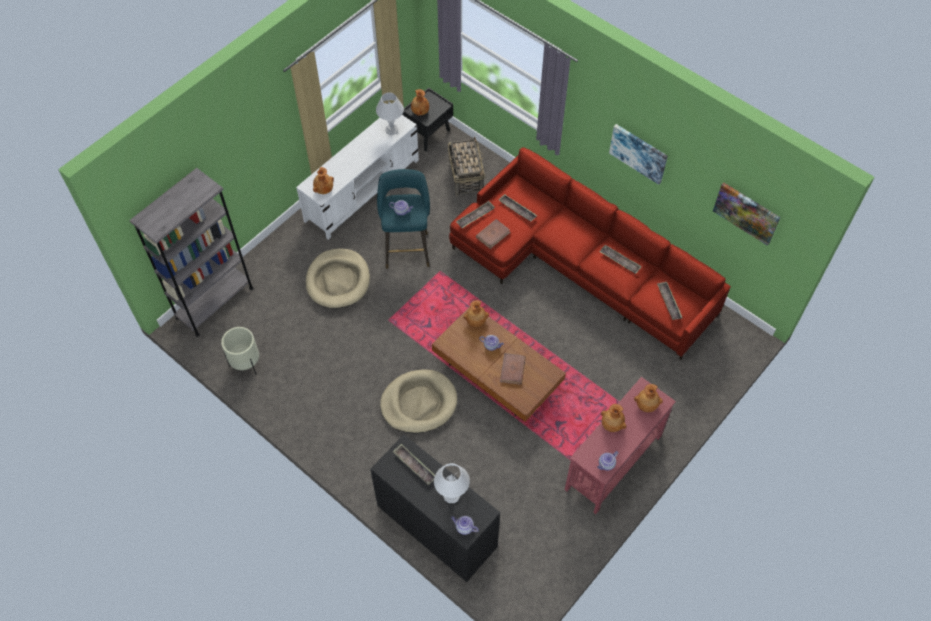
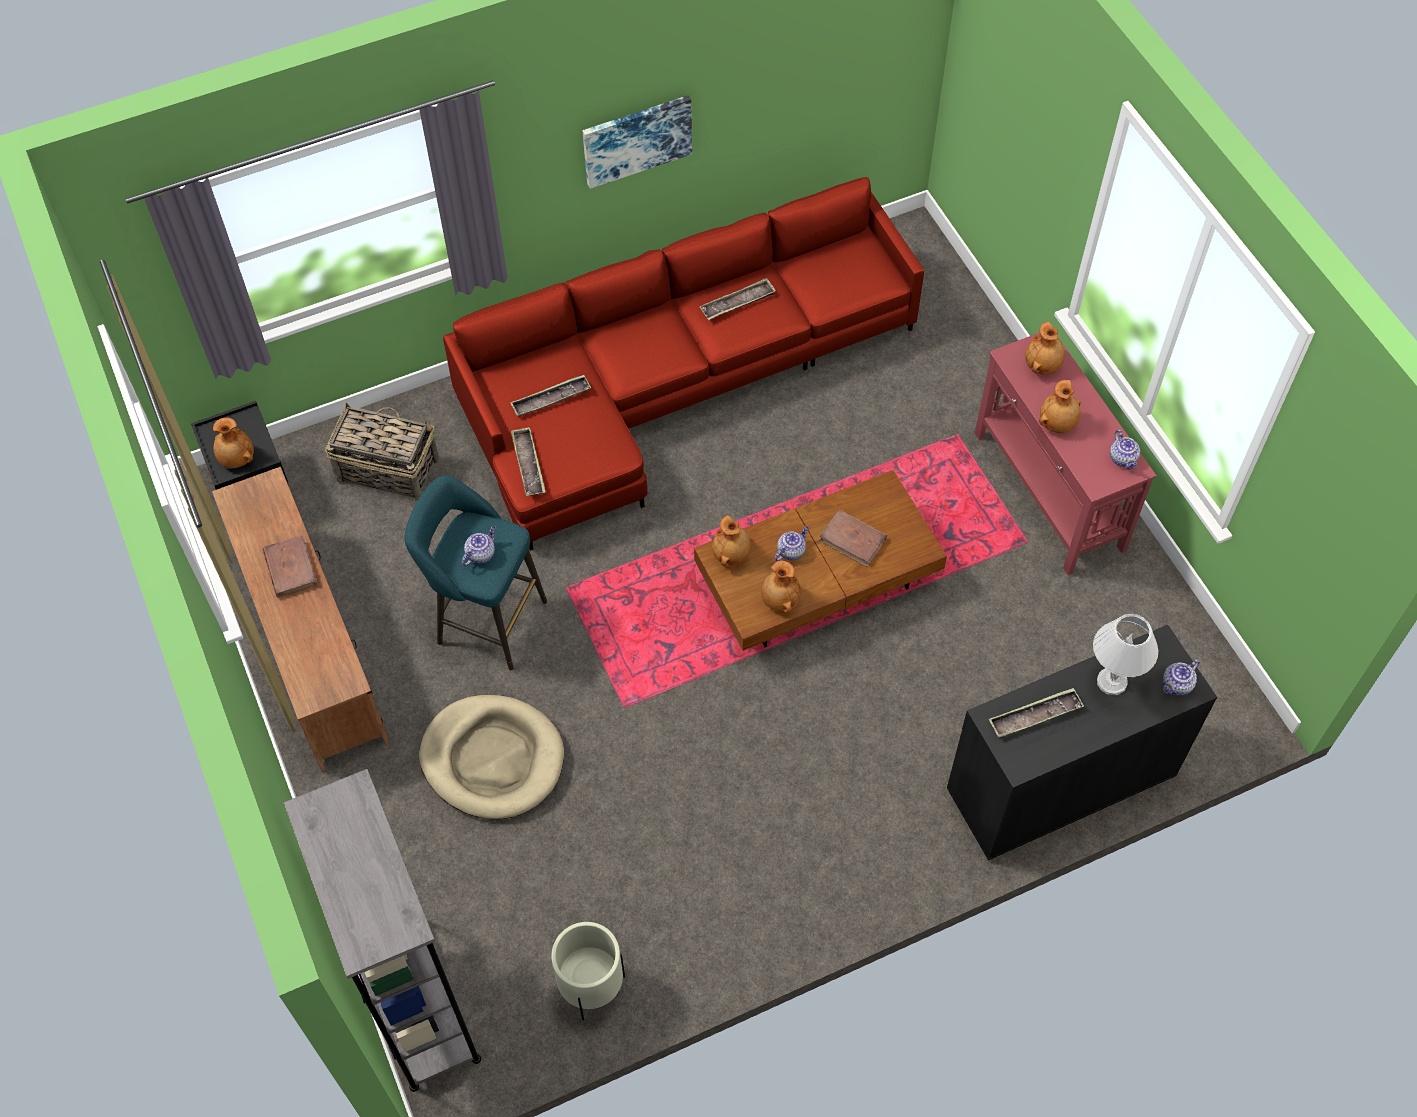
camera: 65 degrees left, 0 degrees up
(323, 189) = (334, 672): brown vase -> brown vase (779, 600)
(362, 190) = (311, 644): white tv stand -> brown tv stand
(391, 130) = (267, 510): white table lamp -> none
(418, 403) = (817, 722): beige dog bed -> none
(493, 235) = (582, 454): brown book -> brown book (290, 568)
(669, 302) = (847, 275): tray -> none
(746, 213) = (839, 59): picture -> none

